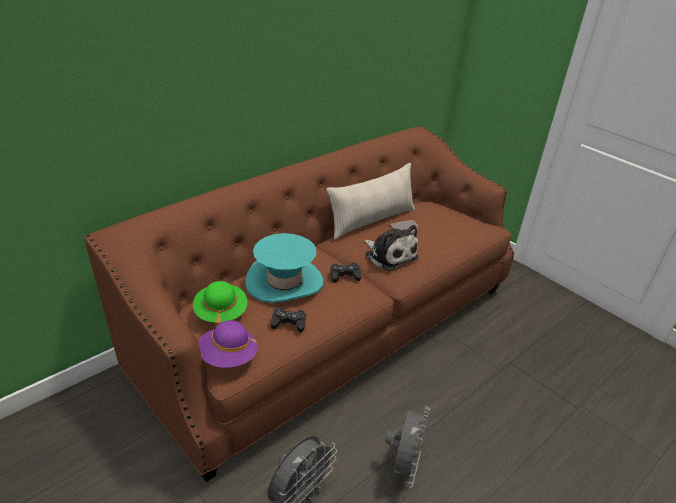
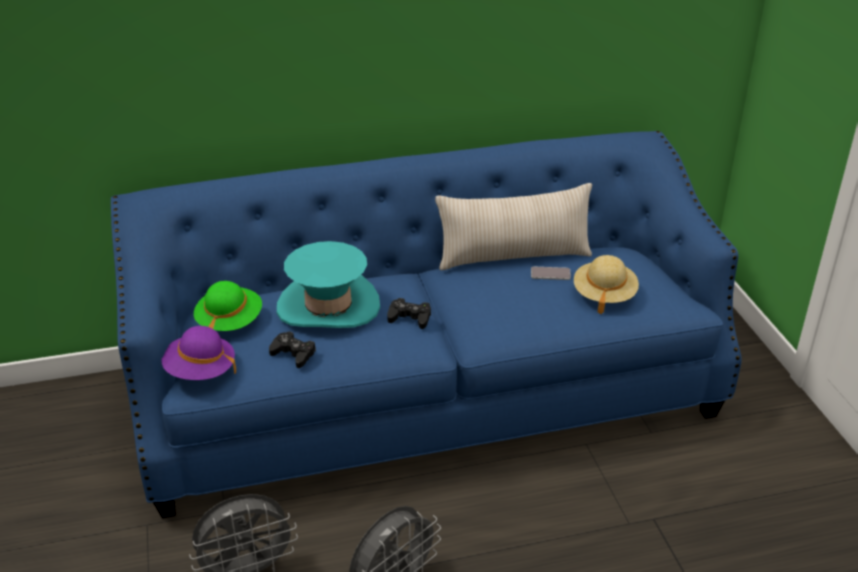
camera: 30 degrees right, 0 degrees up
(332, 327) = (429, 396): brown sofa -> blue sofa
(389, 255) = (494, 307): plush toy -> none
(443, 232) = (604, 295): none -> beige hat

